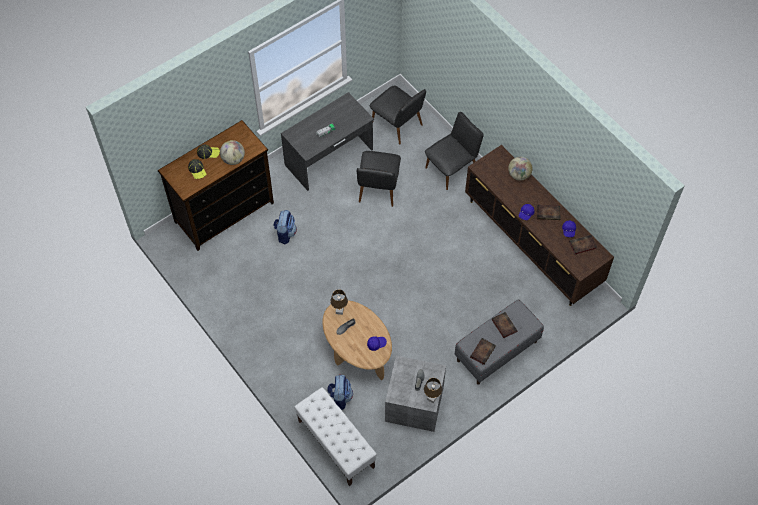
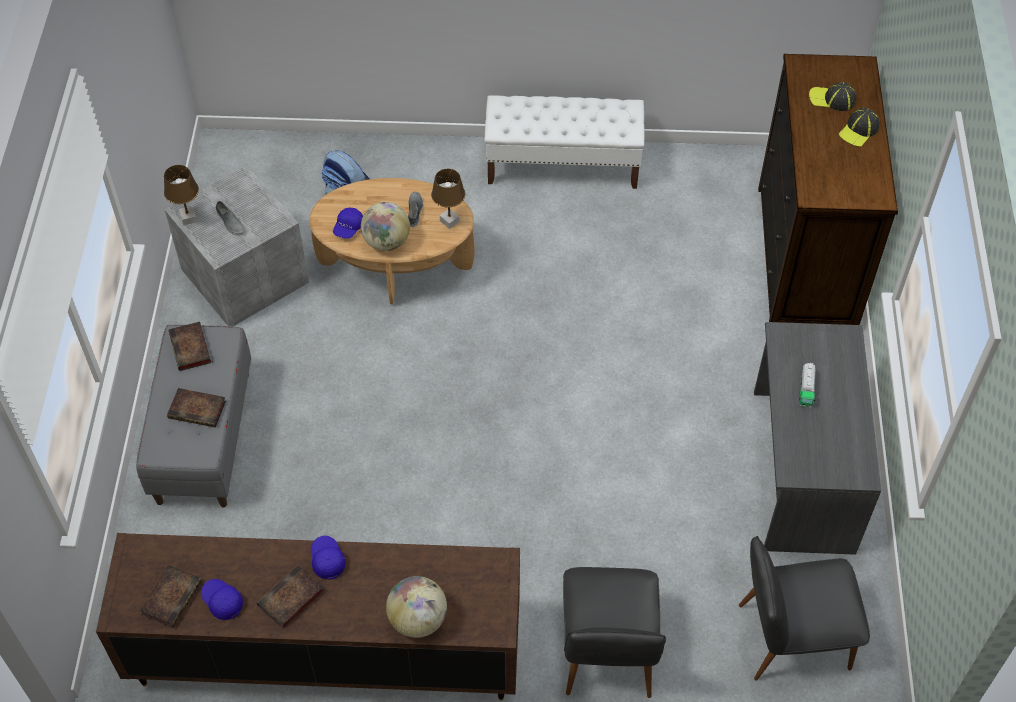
camera: 130 degrees right, 5 degrees down
(233, 159) = (814, 152): globe -> globe (386, 242)
(285, 233) = (692, 309): backpack -> none
(335, 444) = (290, 156): white bench -> white bench (563, 165)
(378, 187) = (668, 499): black chair -> none

